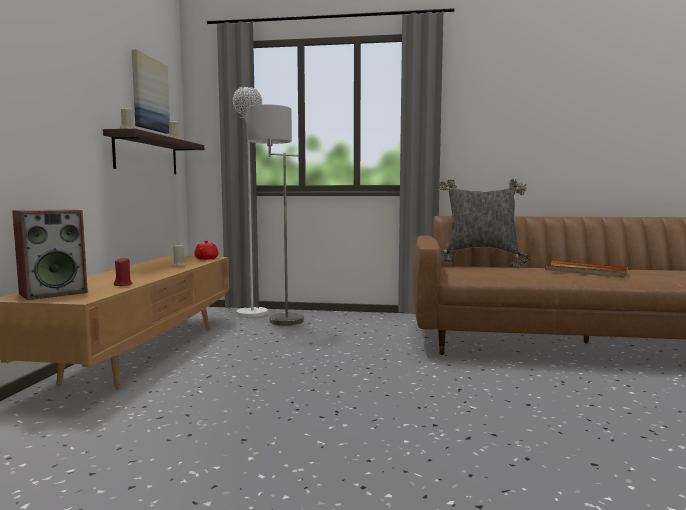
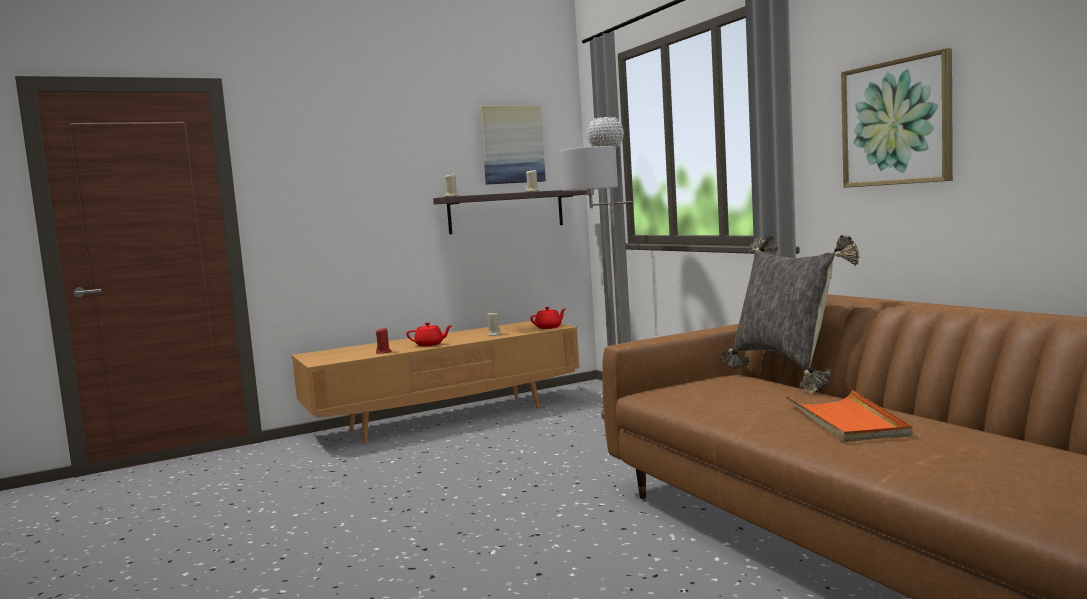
camera: 55 degrees right, 0 degrees up
(54, 293) = (332, 354): speaker -> none
(148, 276) = (430, 344): none -> red teapot
(500, 123) = (896, 123): none -> picture

